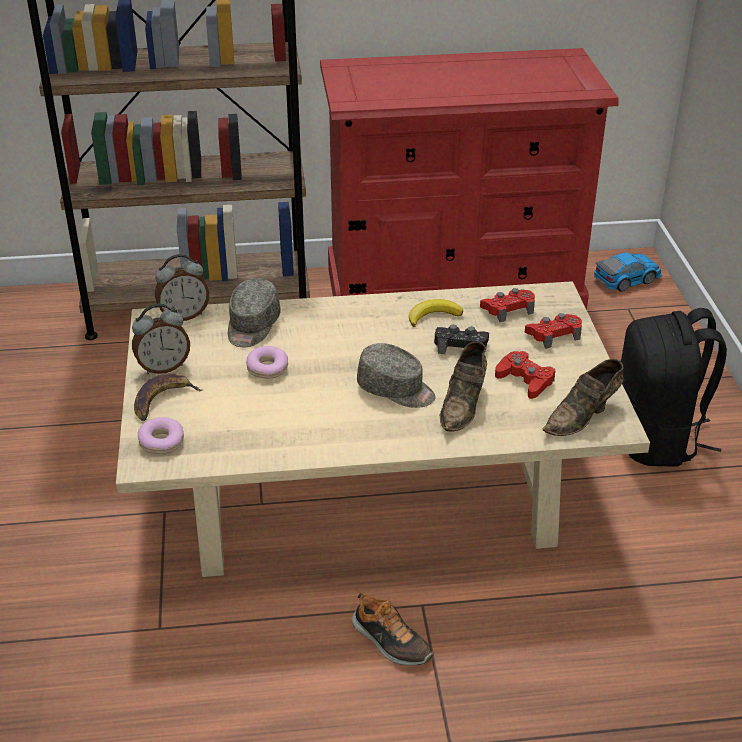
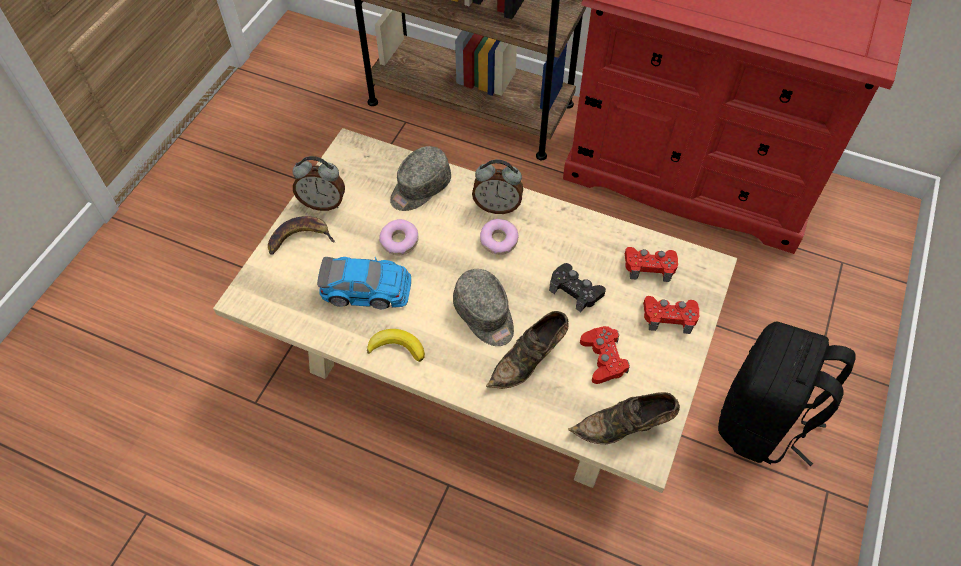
camera: 30 degrees right, 20 degrees up
(161, 442) = (270, 282): donut -> donut (498, 241)
(184, 315) = (375, 153): alarm clock -> alarm clock (497, 206)
(390, 642) = (402, 505): shoe -> none
(433, 316) = (577, 244): banana -> banana (397, 347)
(627, 279) = (866, 227): toy car -> toy car (367, 289)

